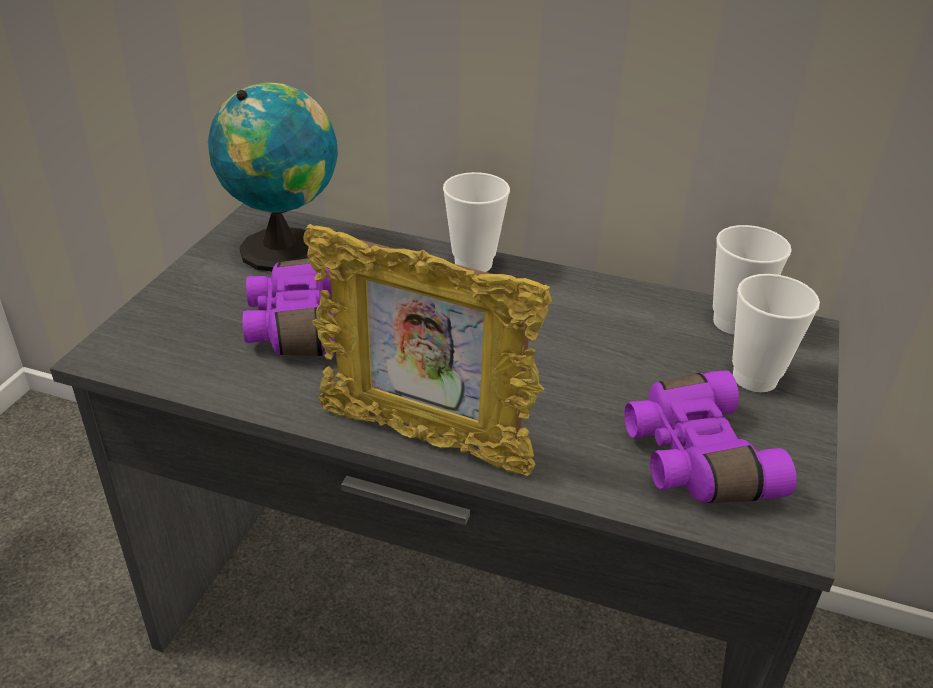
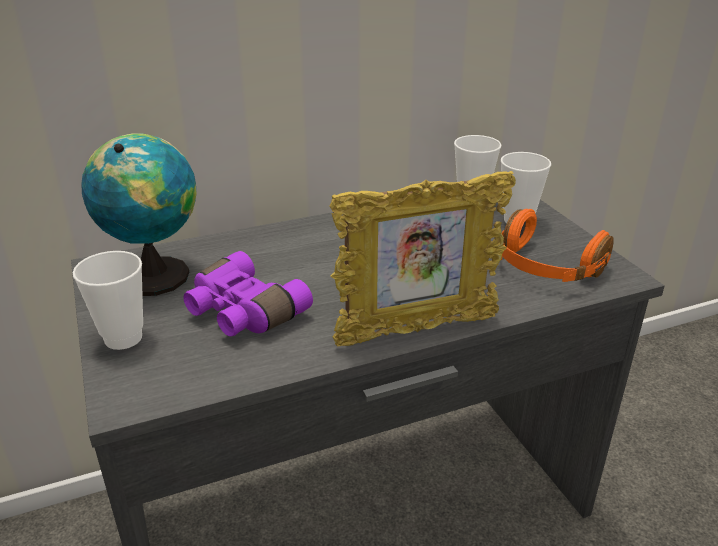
camera: 40 degrees left, 5 degrees down
(473, 264) = (297, 230): cup -> cup (123, 338)
(692, 458) = (546, 268): purple binoculars -> orange headphones

